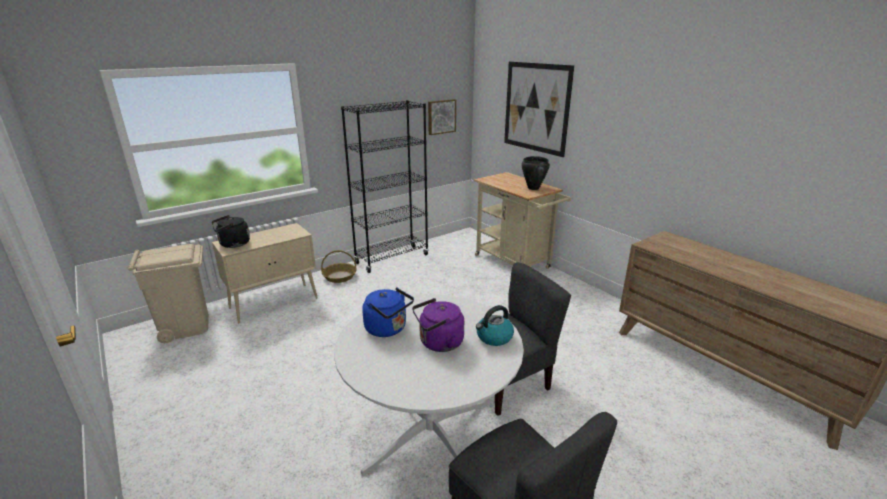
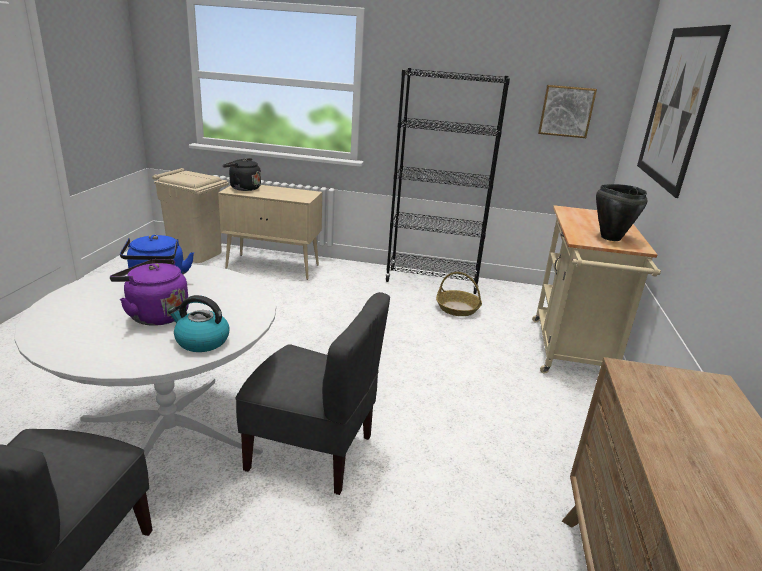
camera: 45 degrees right, 0 degrees up
(340, 276) = (357, 273): basket -> basket (458, 308)

